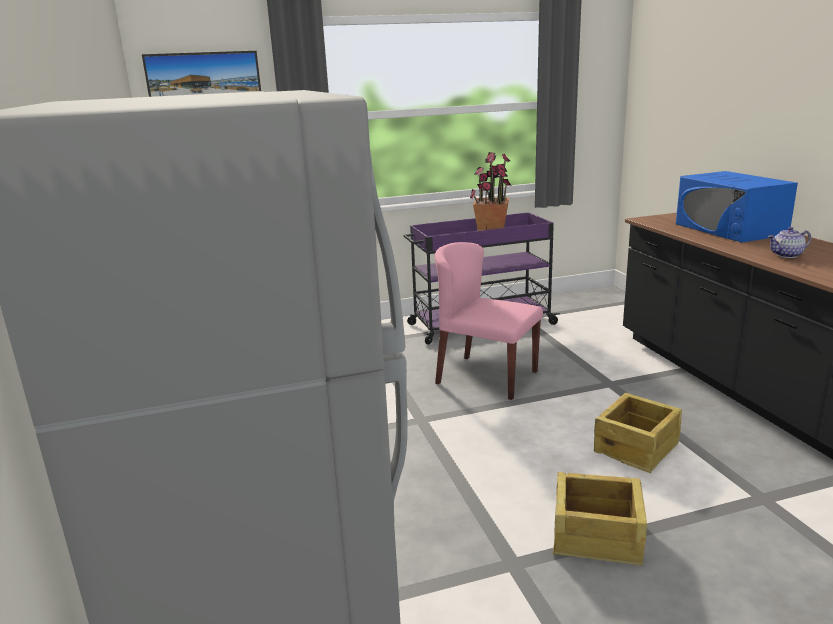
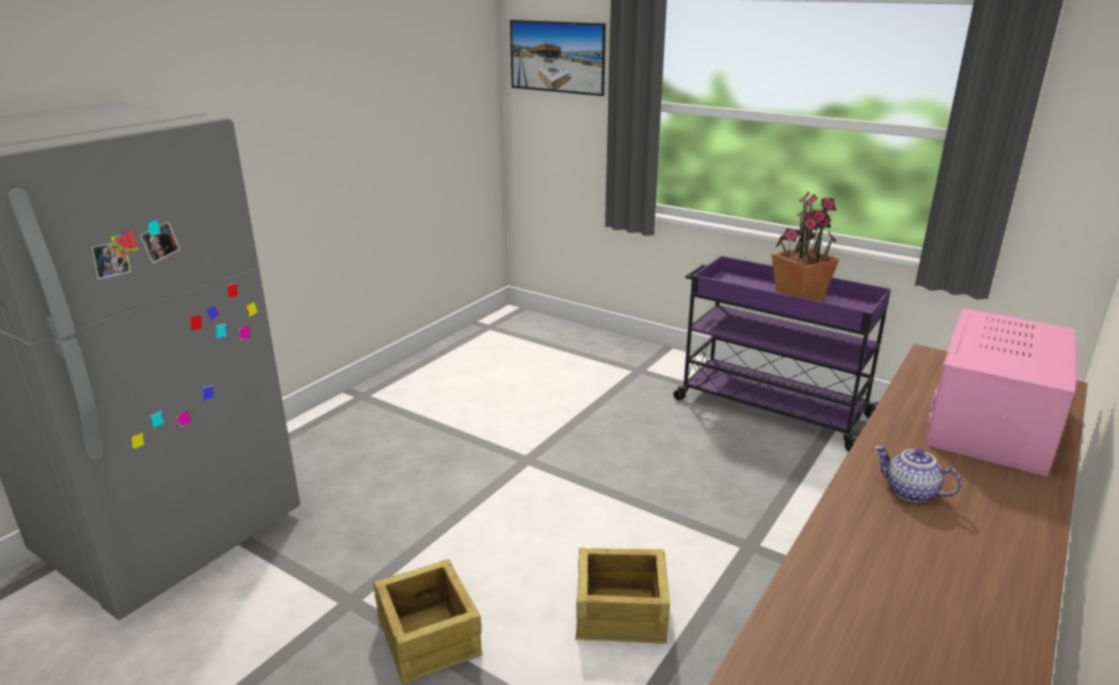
camera: 50 degrees right, 5 degrees up
(486, 377) = (654, 460): pink chair -> none
(729, 229) = (991, 423): blue microwave -> pink microwave

